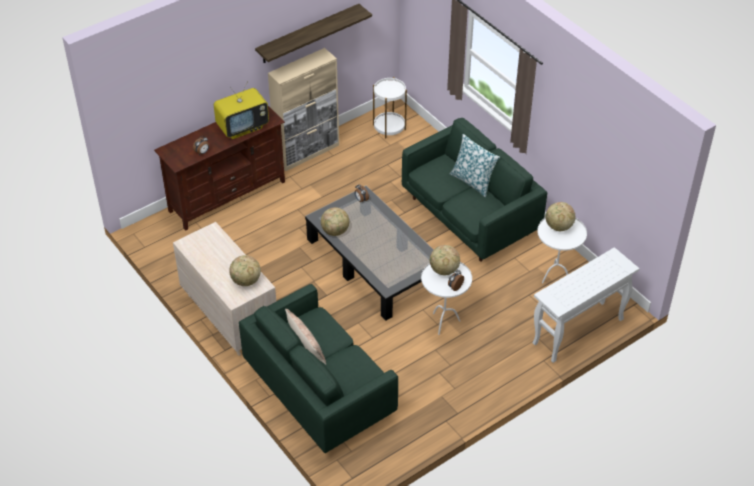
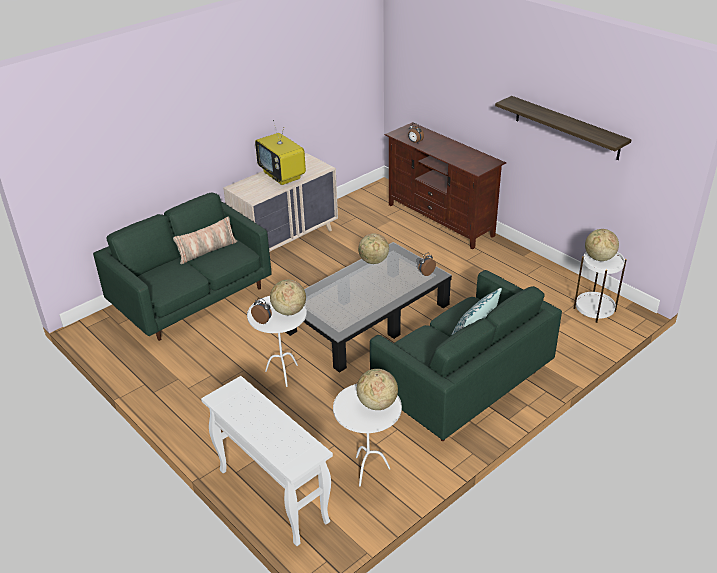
camera: 85 degrees right, 10 degrees down
(243, 127) = (459, 156): television -> television (282, 175)
(246, 281) = (259, 190): globe -> globe (599, 258)
(307, 152) = (523, 258): beige cabinet -> none

